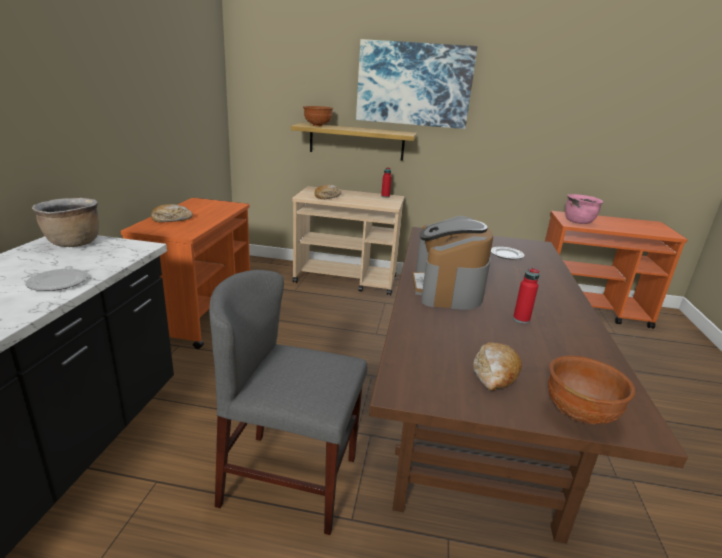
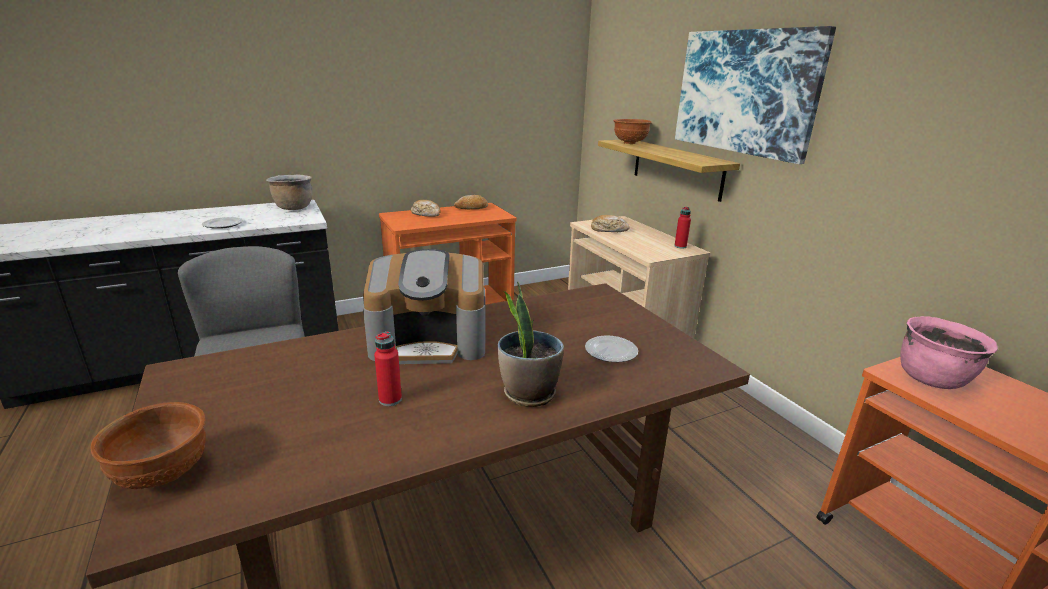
camera: 55 degrees right, 0 degrees up
(447, 288) = (430, 341): coffee machine -> coffee machine turned 150 degrees counterclockwise
(495, 374) = (231, 408): bread -> bread (471, 208)
(539, 285) = (528, 393): none -> potted plant

